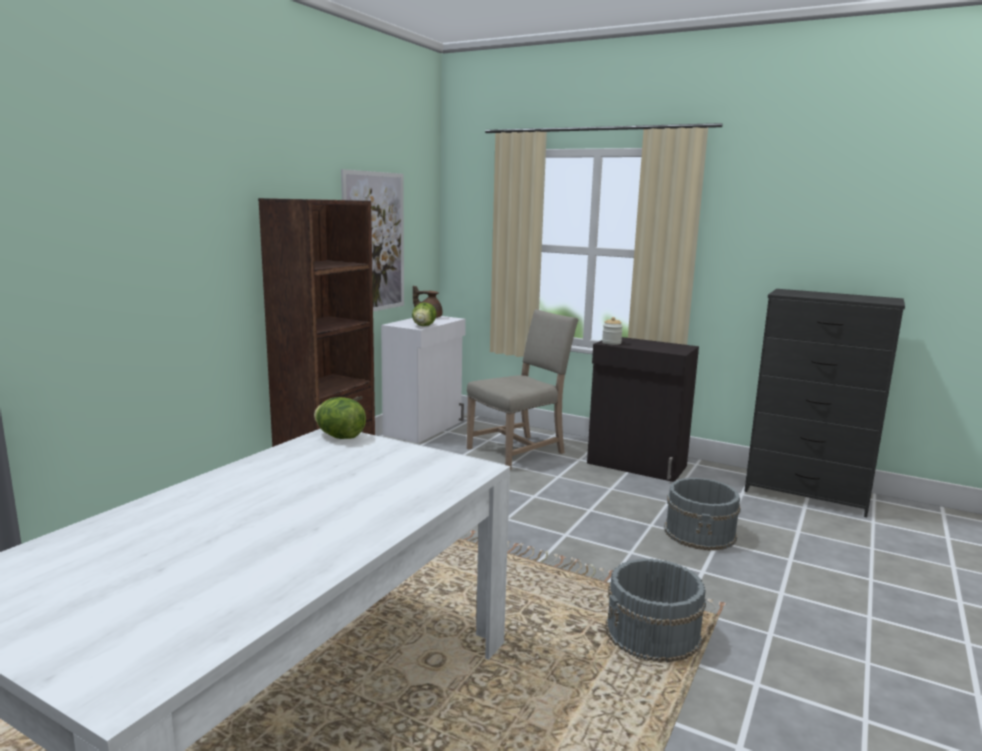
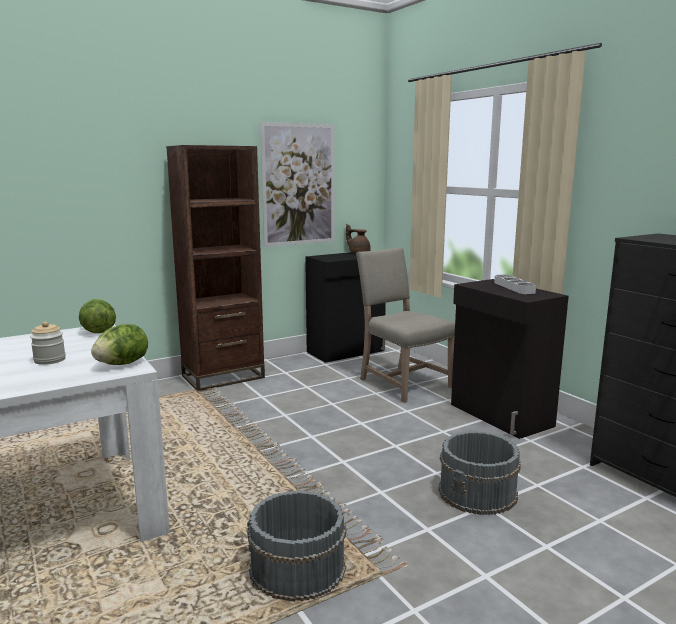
camera: 30 degrees right, 0 degrees up
(424, 326) = (336, 259): lettuce -> lettuce (122, 364)
(424, 428) = (347, 351): white cabinet -> black cabinet
(519, 451) = (402, 382): beige chair -> beige chair turned 120 degrees counterclockwise
(611, 343) = (475, 285): jar -> jar (49, 360)
(646, 342) = (514, 287): none -> grey tray

